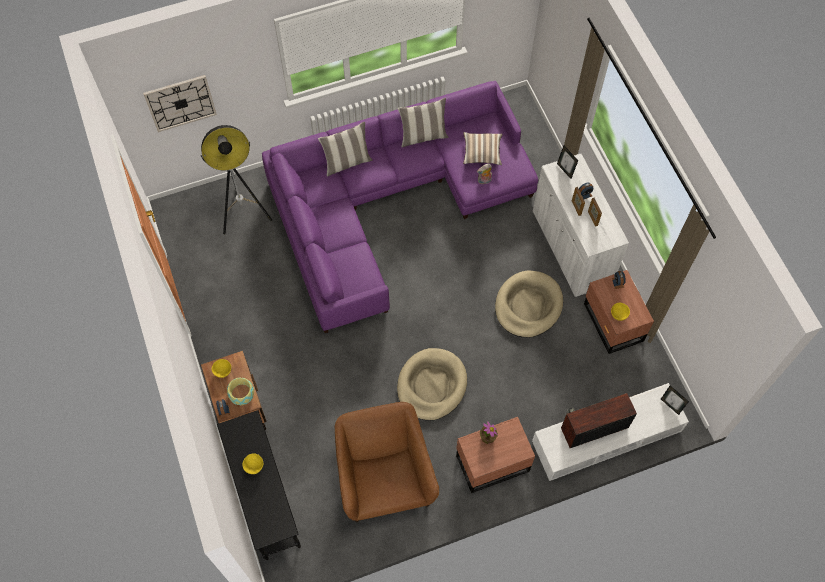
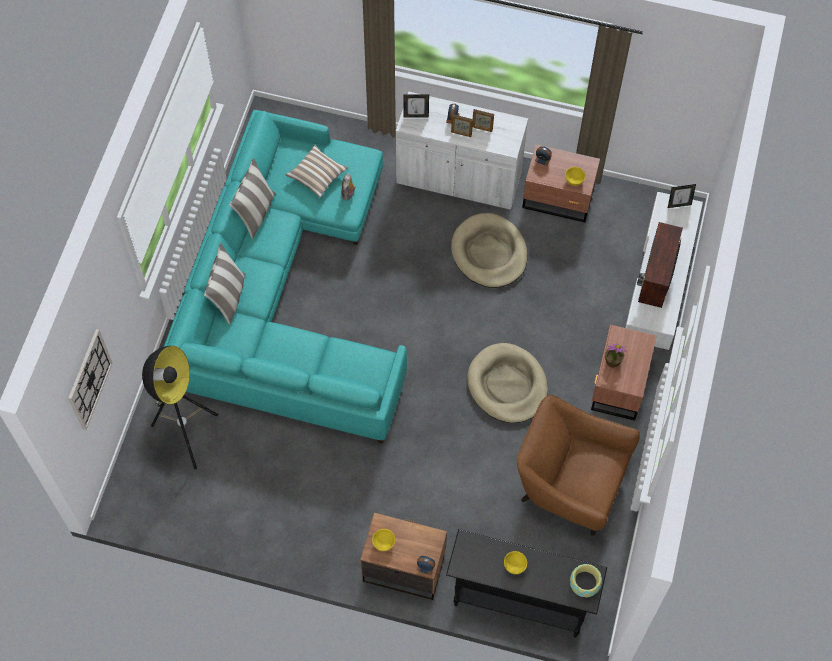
camera: 55 degrees left, 0 degrees up
(241, 394) = (420, 540): bowl -> bowl (584, 583)
(391, 201) = (285, 294): purple sofa -> turquoise sofa

